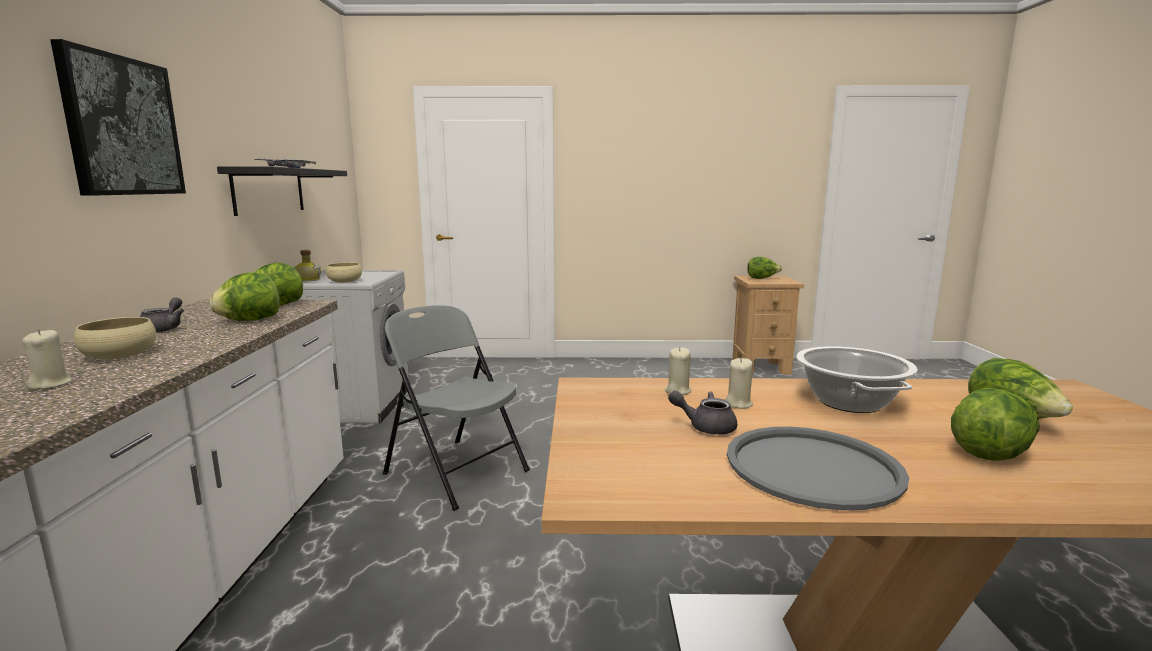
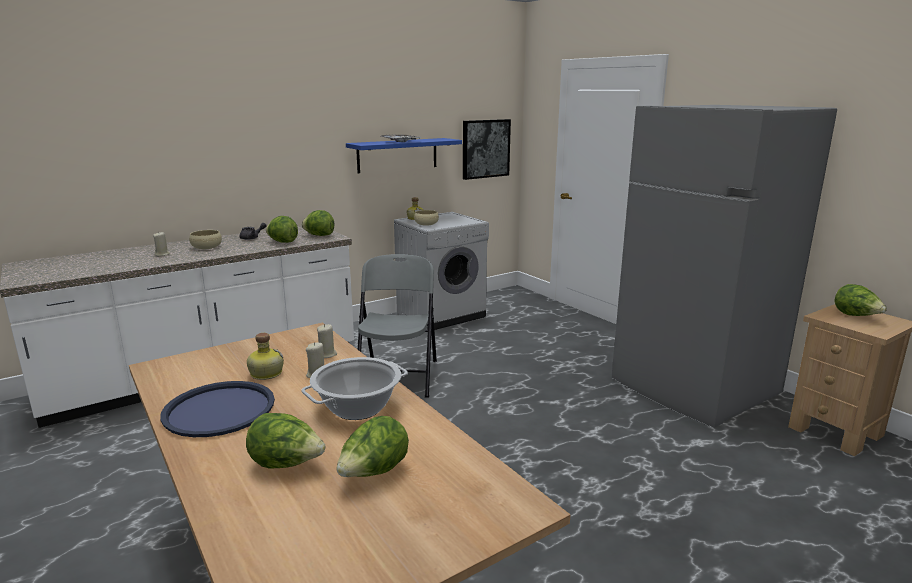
camera: 55 degrees right, 5 degrees up
(122, 126) = (272, 128): picture -> picture (485, 148)
(269, 190) = (397, 155): black shelf -> blue shelf
(661, 374) = (694, 386): none -> grey fridge
(705, 427) = (265, 373): grey teapot -> bottle
(812, 468) = (219, 410): grey tray -> blue tray

